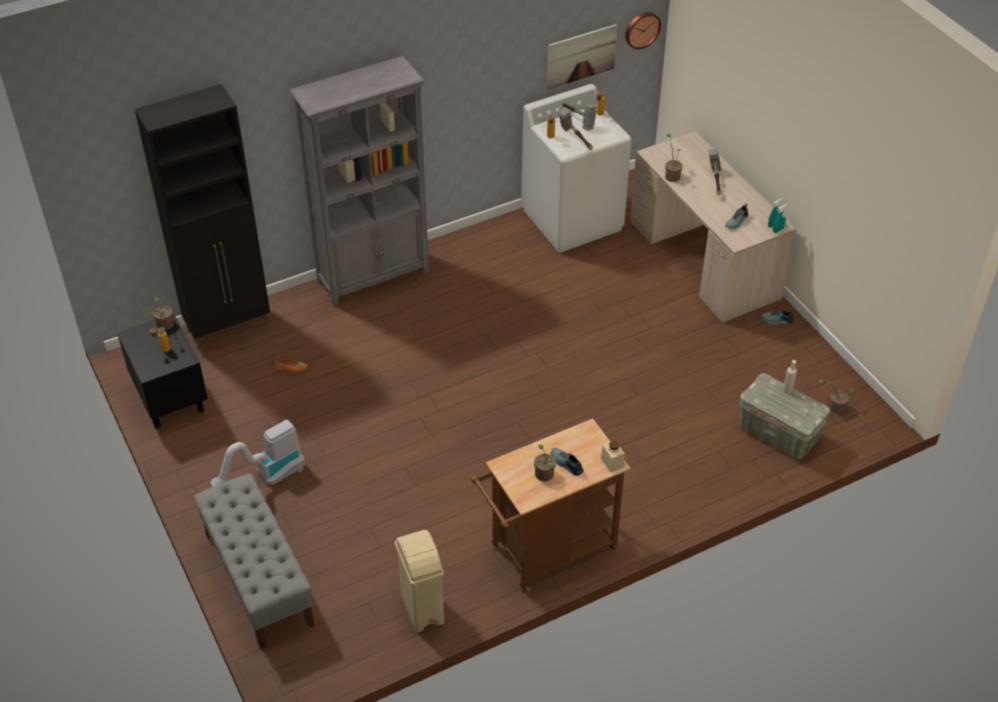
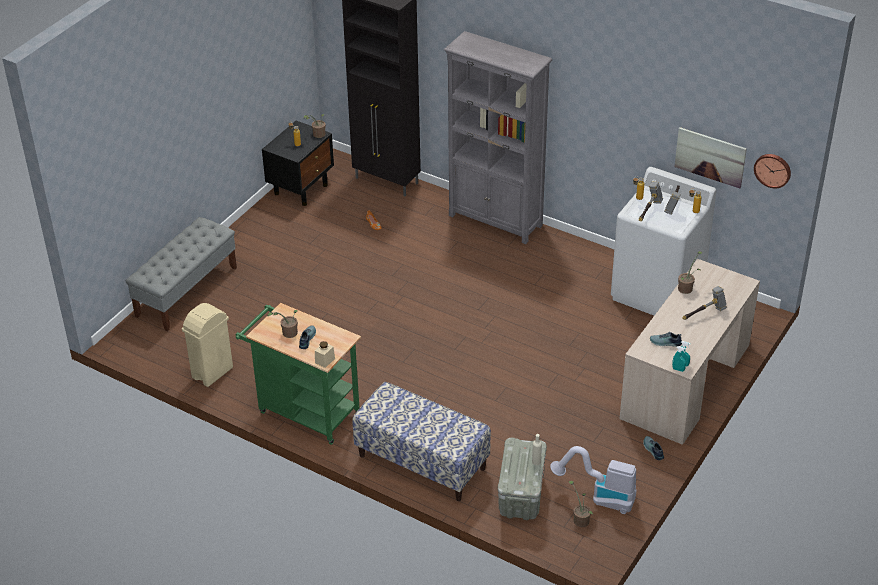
camera: 60 degrees right, 5 degrees down
(266, 478) = (270, 257): vacuum cleaner -> vacuum cleaner (599, 497)
(546, 551) = (304, 411): brown cart -> green cart
(687, 487) = (421, 462): none -> bench

